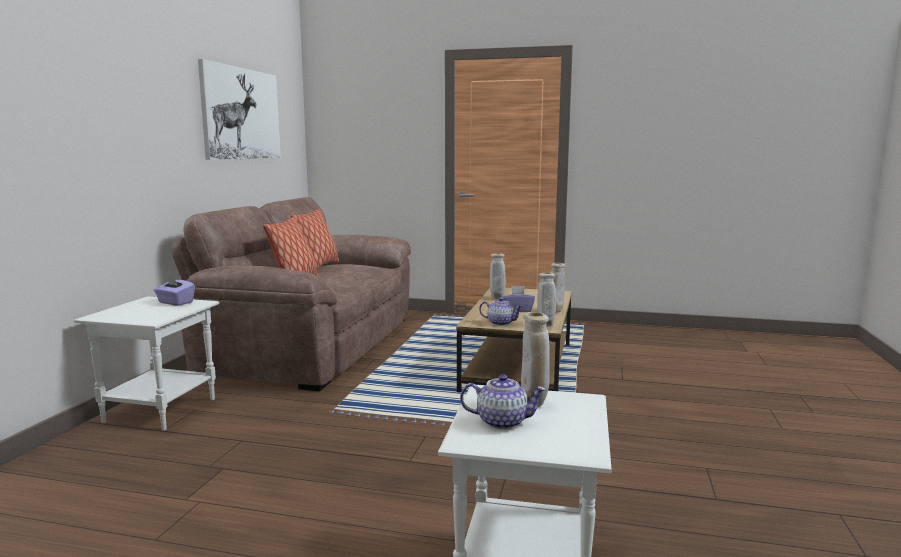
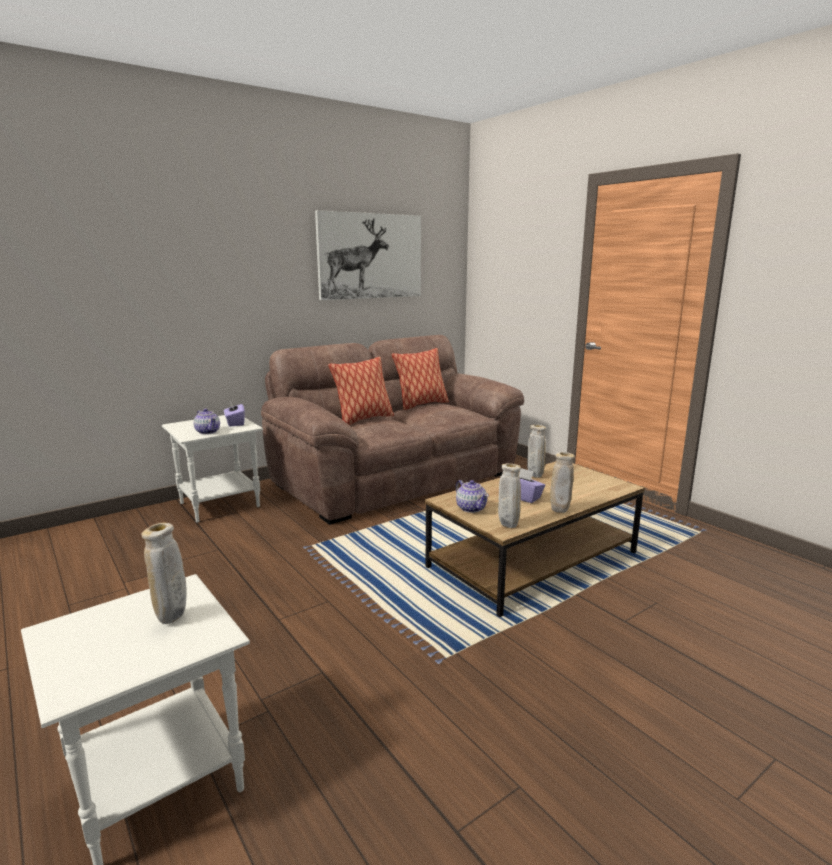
camera: 40 degrees right, 5 degrees up
(501, 422) = (109, 624): teapot -> teapot (208, 431)

